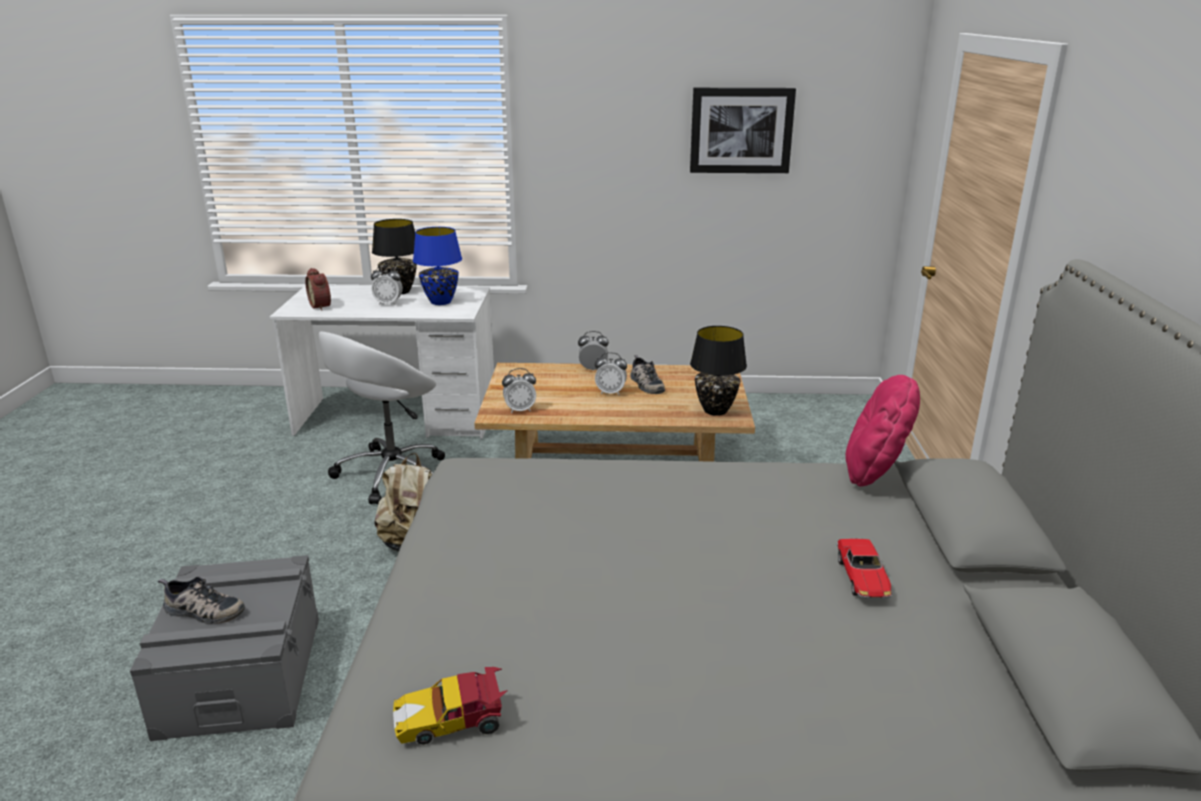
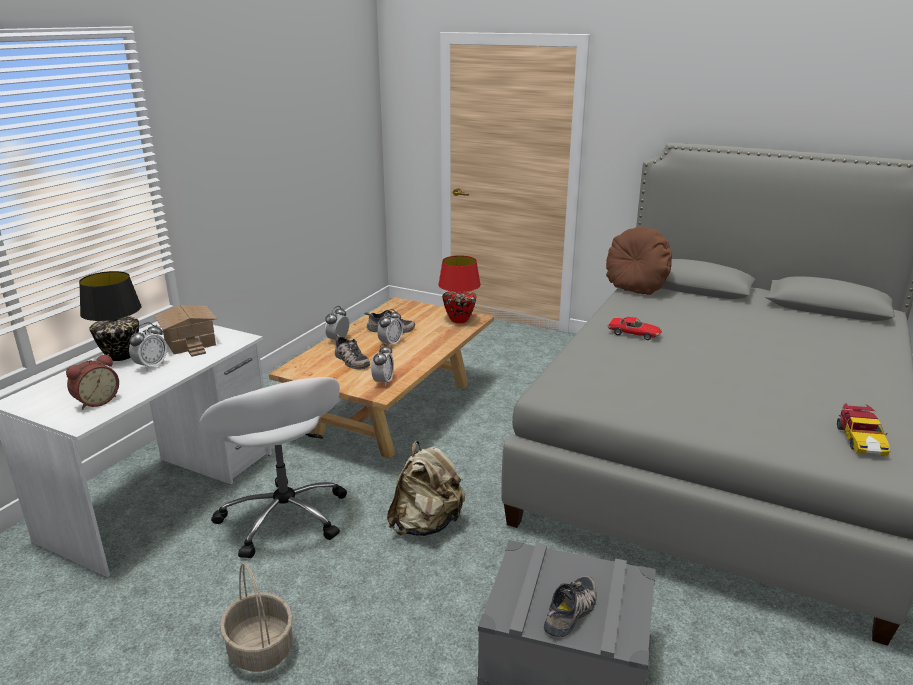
camera: 65 degrees left, 0 degrees up
(229, 516) = (259, 648): none -> basket
(322, 306) = (96, 401): alarm clock -> alarm clock turned 45 degrees counterclockwise
(441, 302) = (191, 342): blue table lamp -> toy house
(553, 385) = (350, 360): none -> shoe
(714, 410) = (459, 320): black table lamp -> red table lamp
(741, 130) = (305, 119): picture -> none
(862, 578) = (739, 318): toy car -> toy car (634, 334)
(874, 475) = (635, 290): pink pillow -> brown pillow

